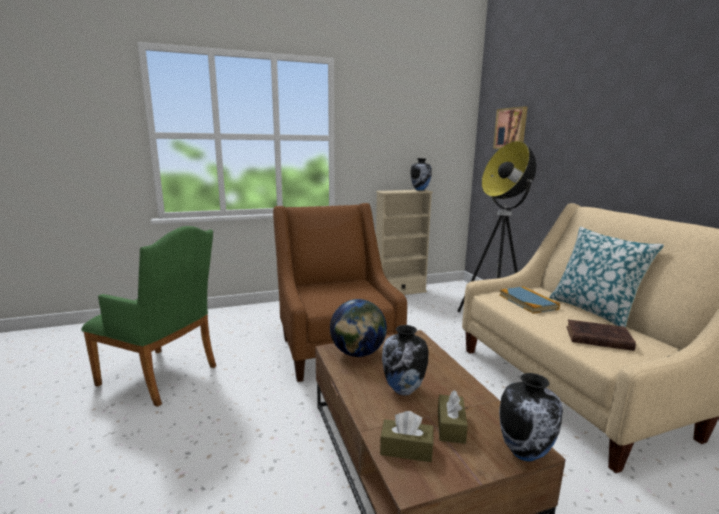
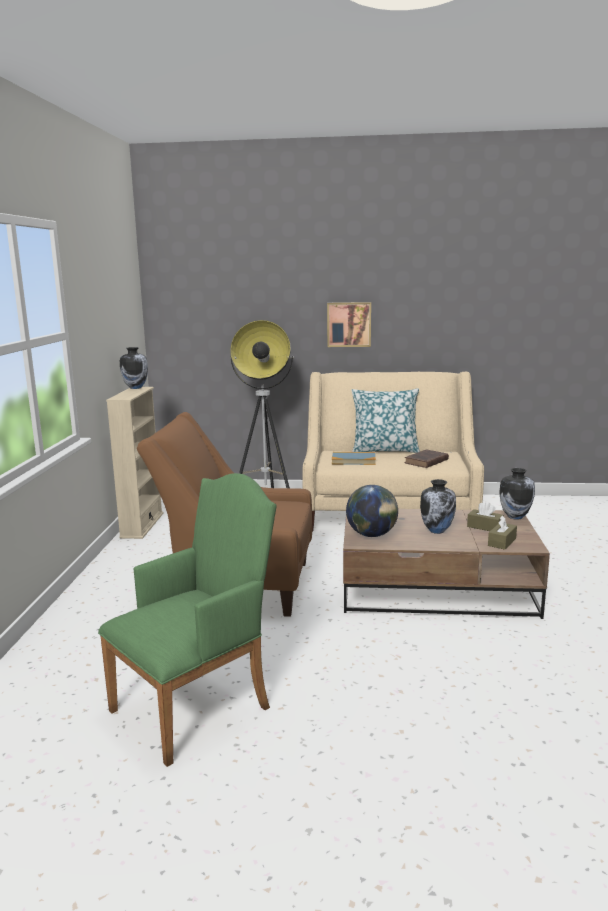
camera: 65 degrees left, 0 degrees up
(511, 128) = (207, 304): picture -> picture (349, 324)

